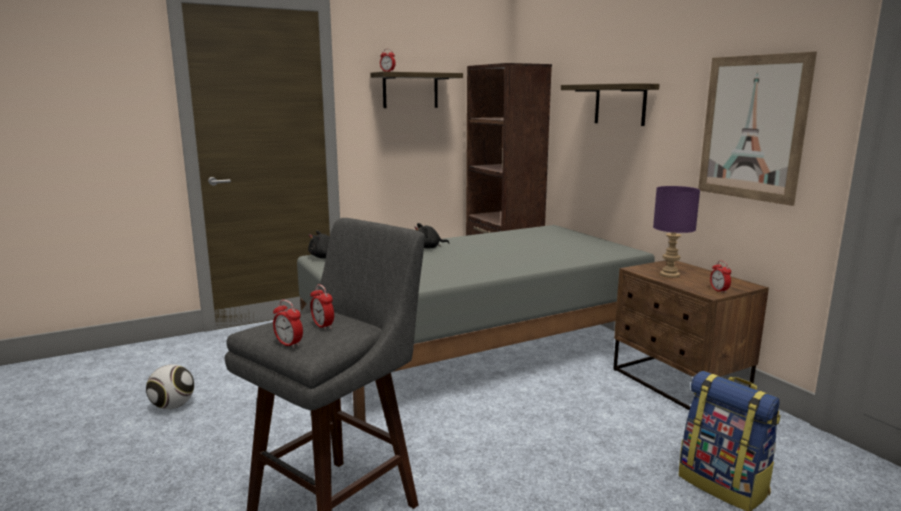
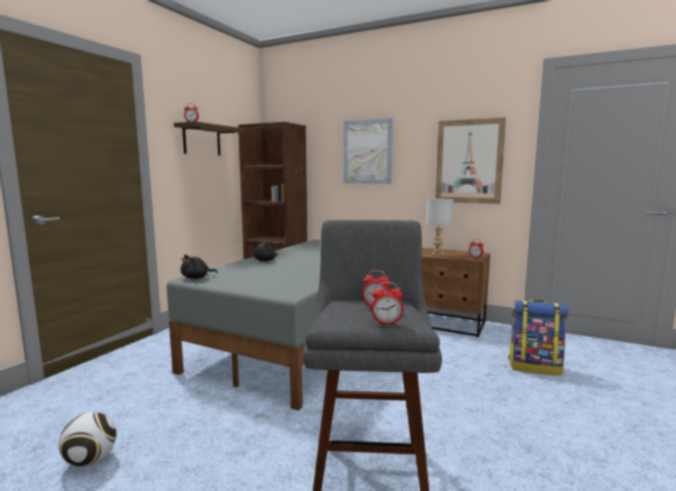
camera: 35 degrees left, 5 degrees down
(620, 104) = (367, 152): shelf -> picture
(670, 275) = (438, 254): purple table lamp -> grey table lamp

